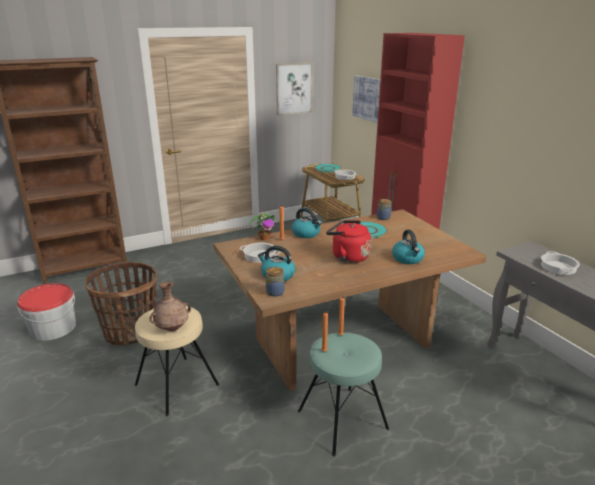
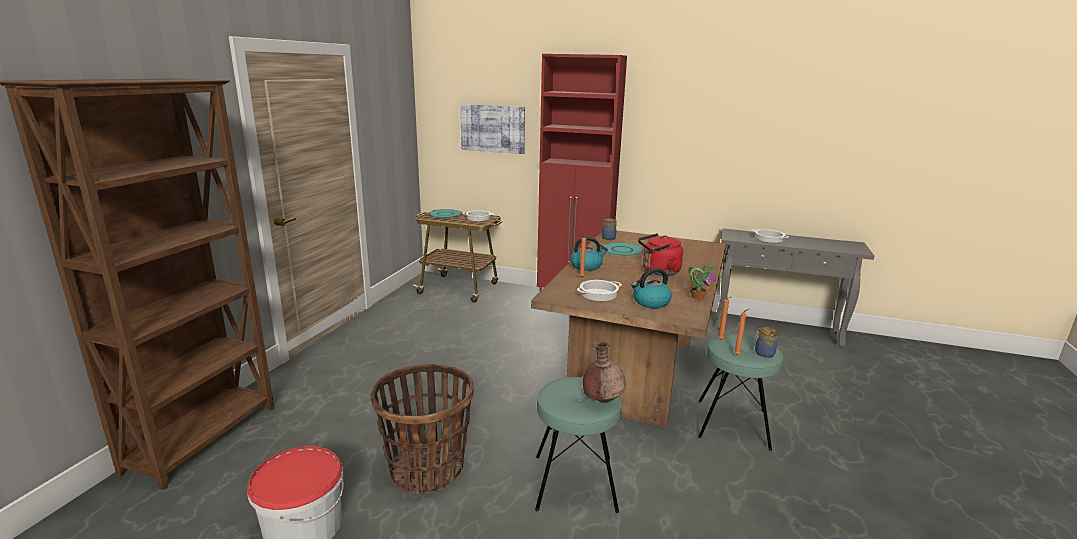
camera: 45 degrees left, 5 degrees down
(177, 385) = (574, 482): beige stool -> turquoise stool
(264, 238) = (564, 280): potted plant -> potted plant (697, 297)
(274, 292) = (681, 314): jar -> jar (763, 353)
(294, 88) = (388, 123): picture -> none
(408, 259) = (695, 260): kettle -> none

